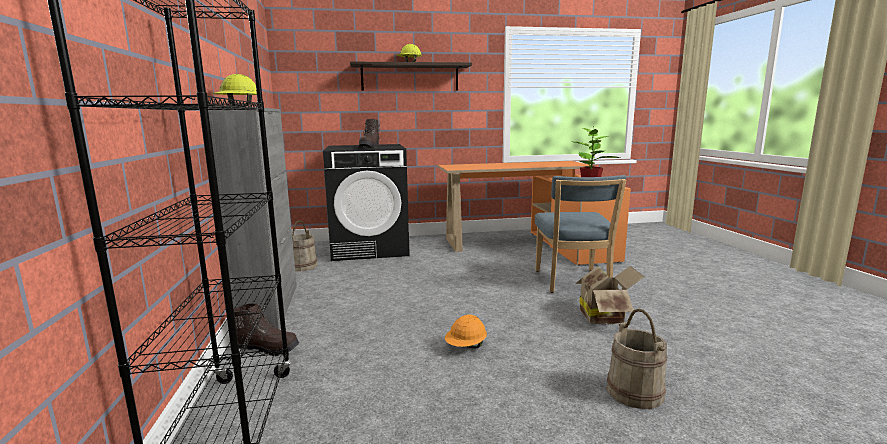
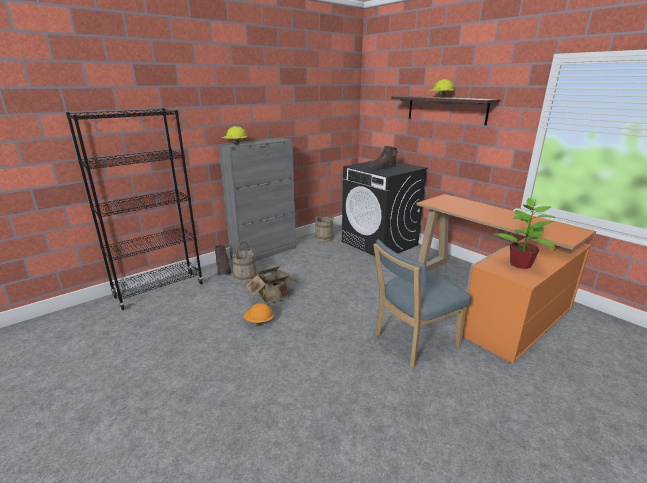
camera: 60 degrees right, 10 degrees up
(604, 316) = (352, 371): cardboard box -> cardboard box (274, 298)
(634, 392) = (238, 401): beige bucket -> beige bucket (245, 277)

